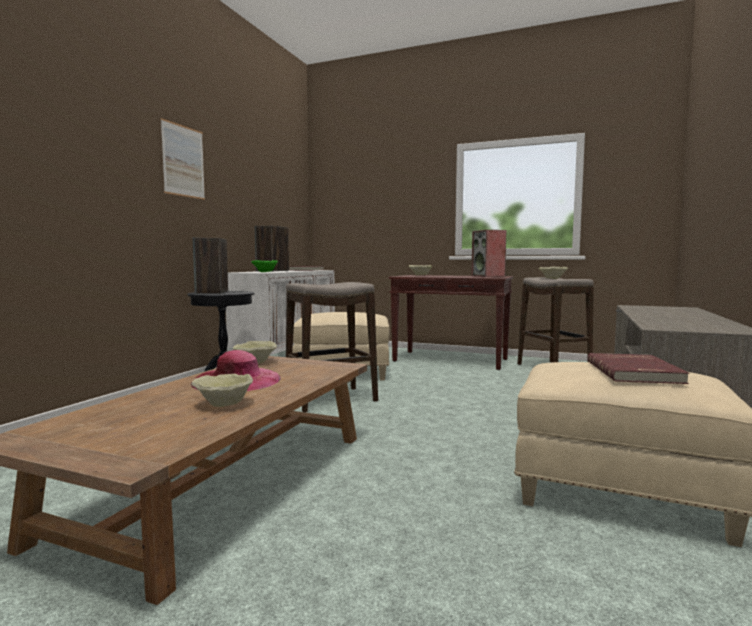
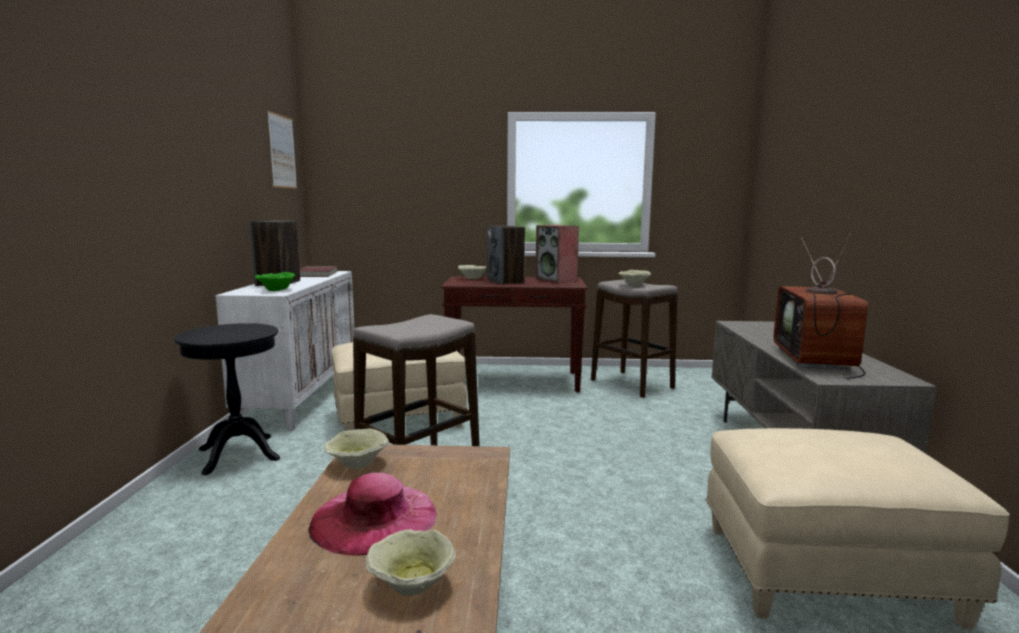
camera: 20 degrees left, 5 degrees up
(183, 161) = (148, 134): picture -> picture (282, 151)
(212, 292) = (214, 335): speaker -> speaker (506, 281)
(635, 372) = (853, 451): red book -> none
(672, 321) = (817, 360): none -> television

